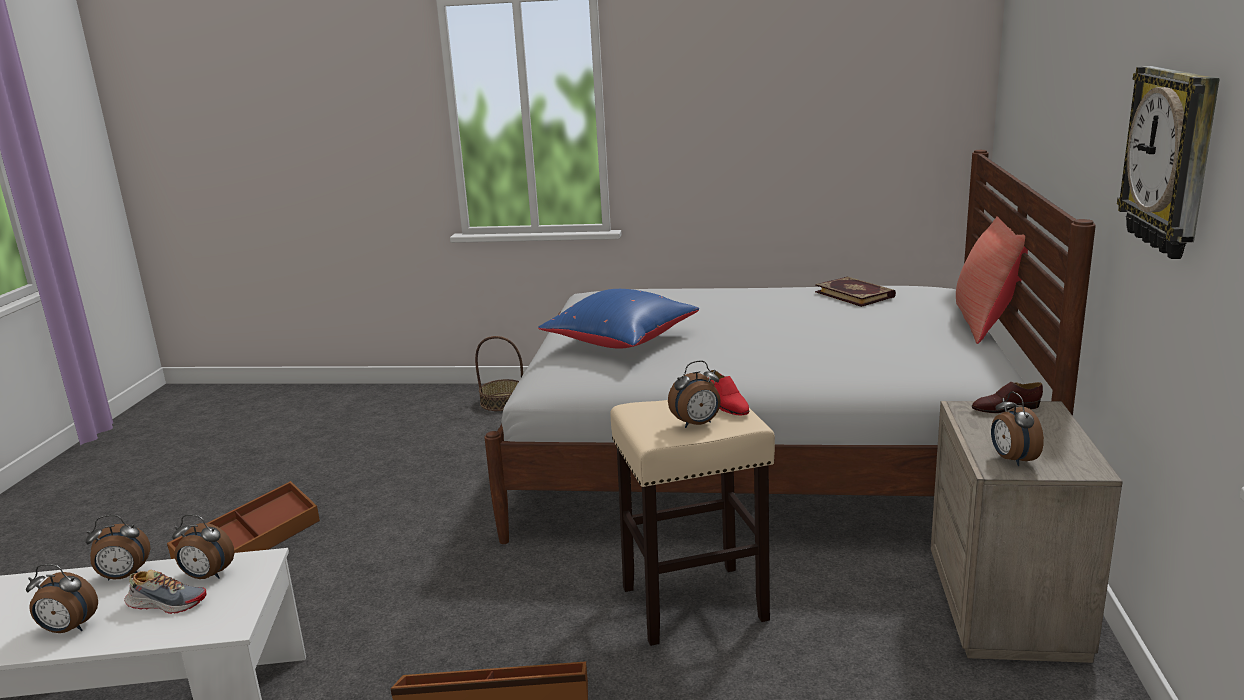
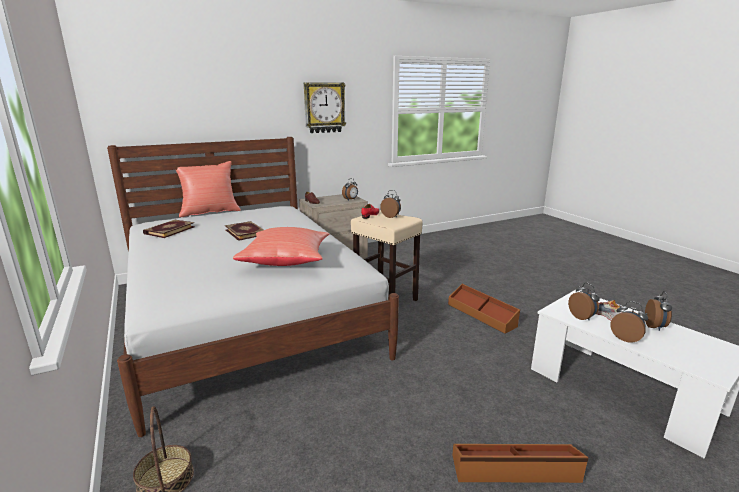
camera: 125 degrees left, 0 degrees up
(68, 629) = (655, 327): alarm clock -> alarm clock turned 45 degrees clockwise
(622, 342) = (286, 260): blue pillow -> red pillow
(788, 331) = (246, 232): none -> book

